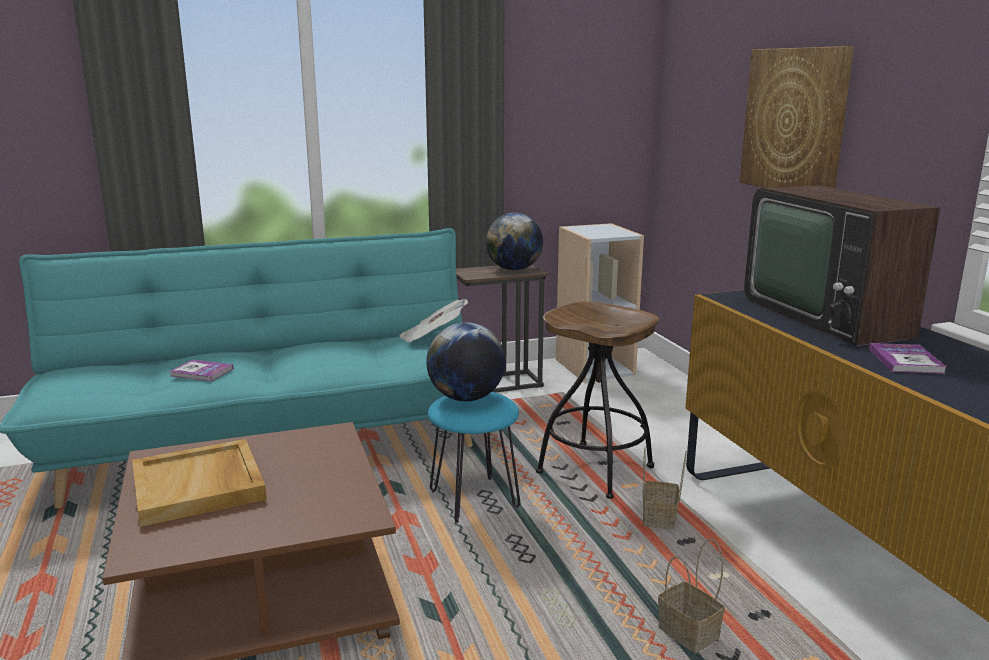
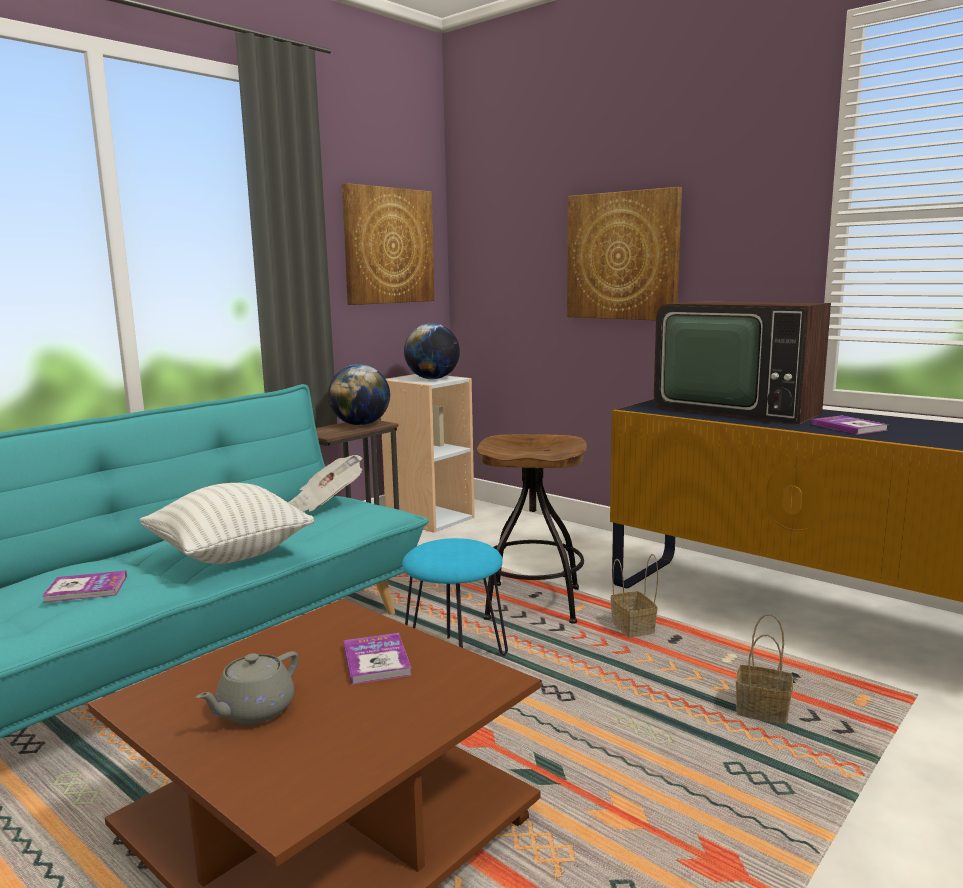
camera: 30 degrees left, 5 degrees down
(199, 486) = (254, 711): beige tray -> grey teapot
(310, 476) = (376, 661): none -> book
(313, 367) = (229, 554): none -> white pillow
(466, 398) = (441, 548): globe -> globe (433, 379)
(583, 95) = (388, 246): none -> picture

